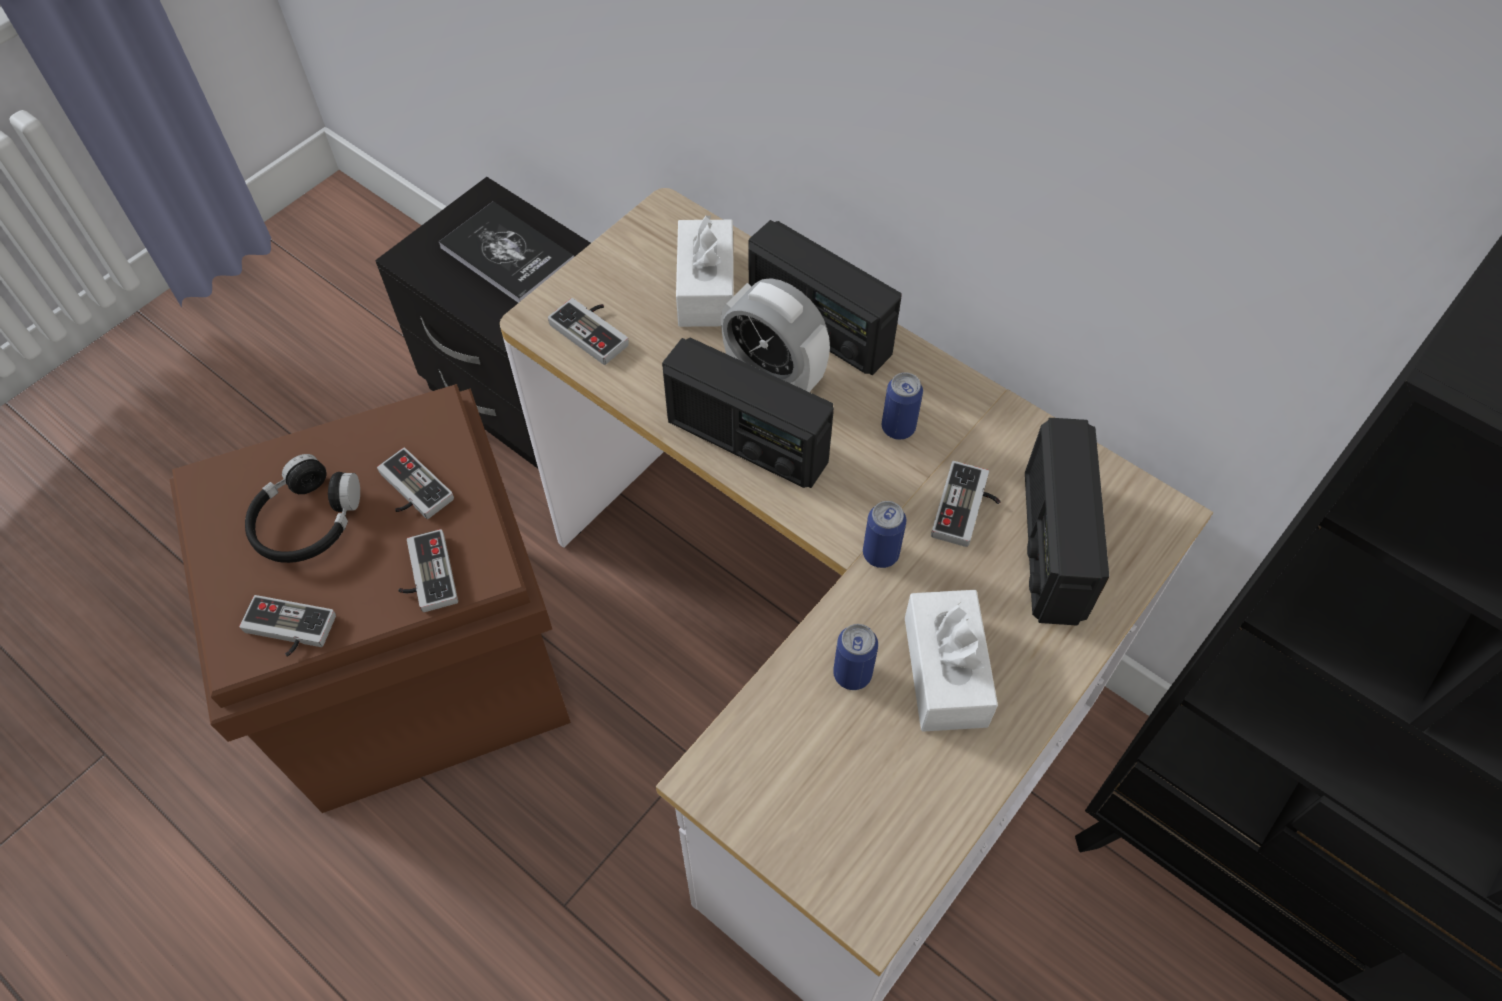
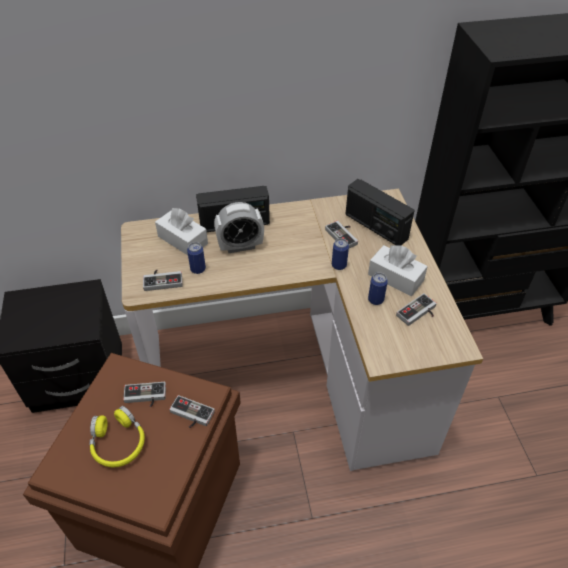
camera: 50 degrees left, 10 degrees down
(287, 632) = (164, 481): game controller -> game controller (418, 313)
(308, 521) = (118, 442): black headphones -> yellow headphones
(507, 254) = (53, 309): book -> none
(746, 441) = (259, 269): radio -> none
(898, 428) = (296, 231): can -> can (198, 269)

